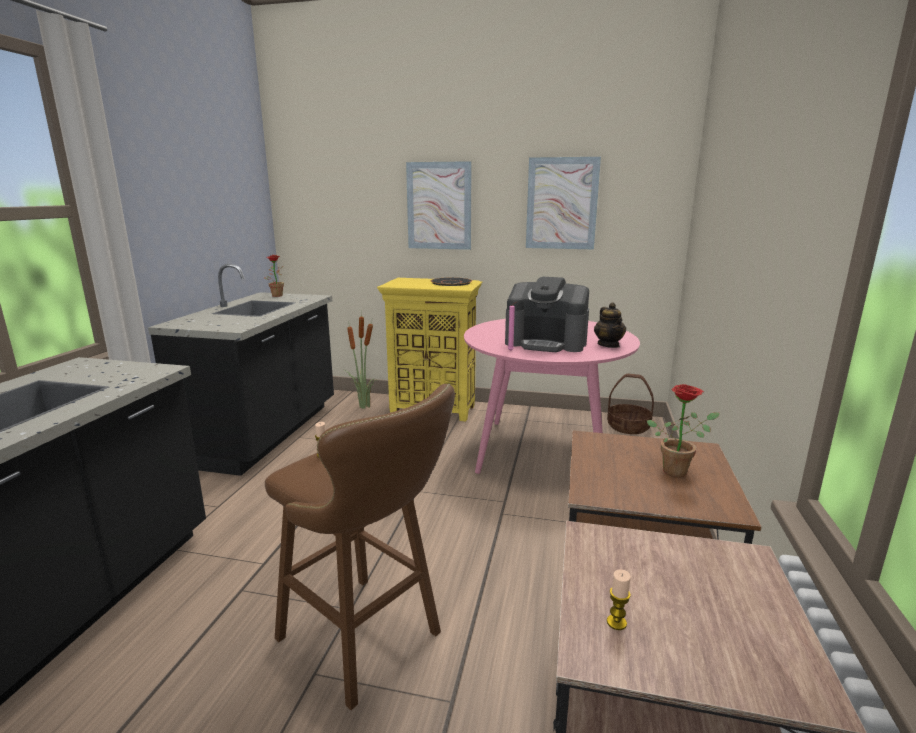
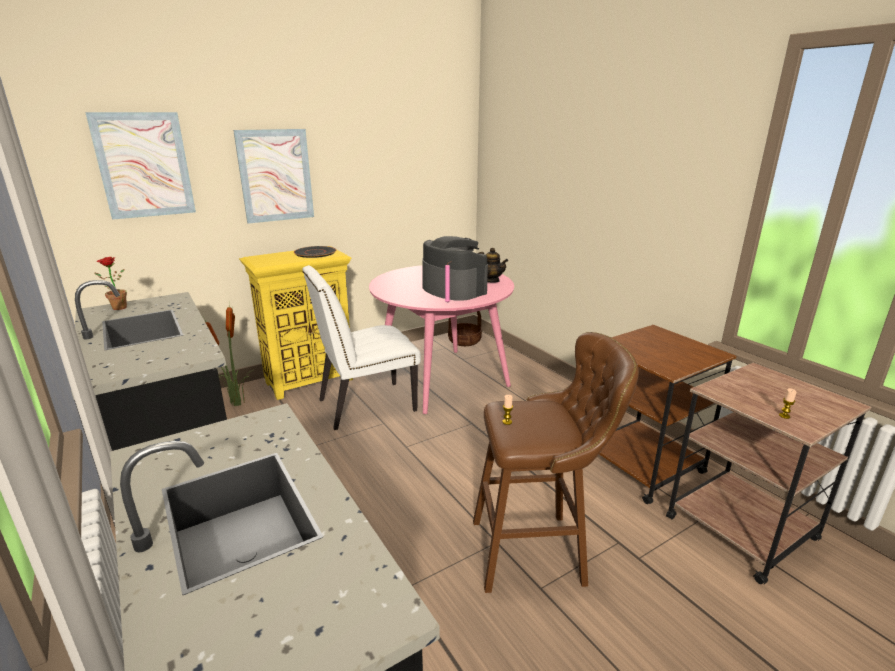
camera: 45 degrees left, 5 degrees up
(444, 445) = (367, 405): none -> white chair
(546, 342) = (453, 289): coffee machine -> coffee machine turned 105 degrees counterclockwise
(561, 203) = (389, 166): picture -> picture (144, 165)
(678, 470) = (670, 344): potted plant -> none

